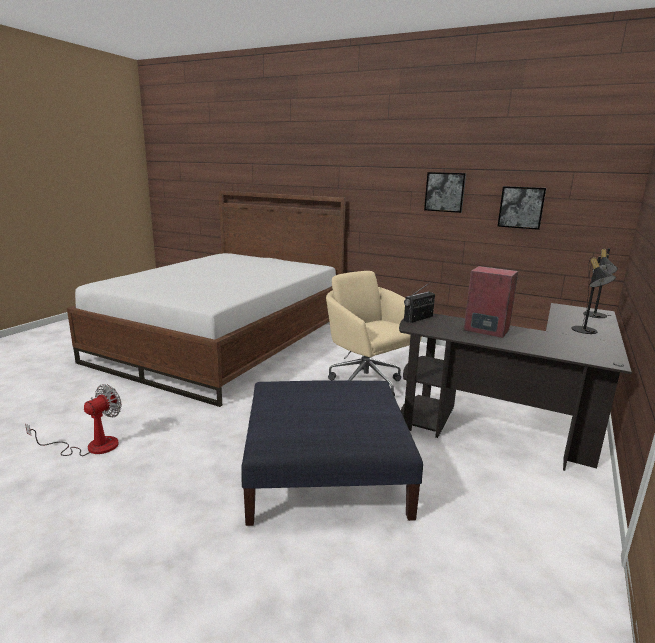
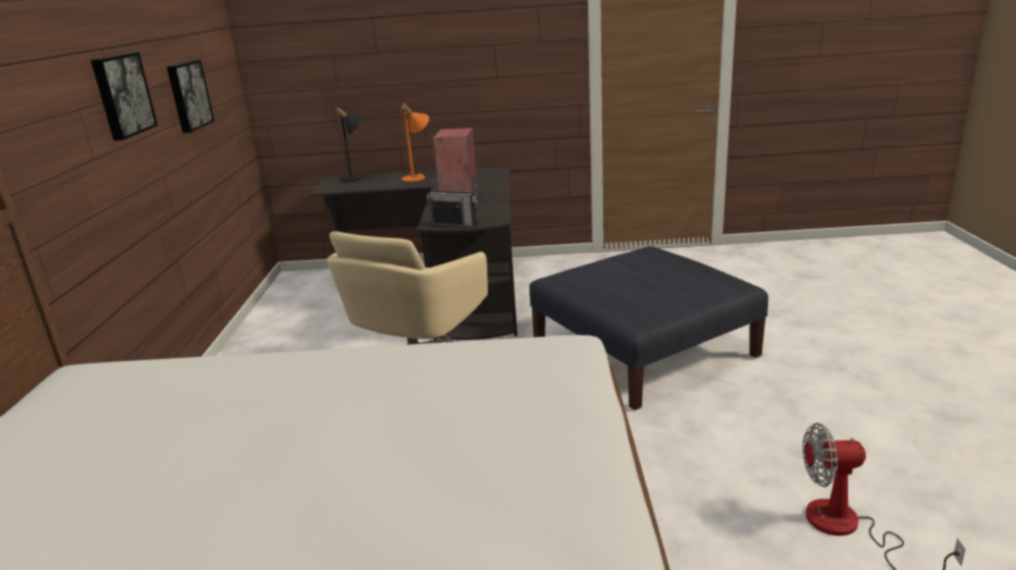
camera: 115 degrees left, 5 degrees up
(586, 331) = (417, 177): black table lamp -> orange table lamp

